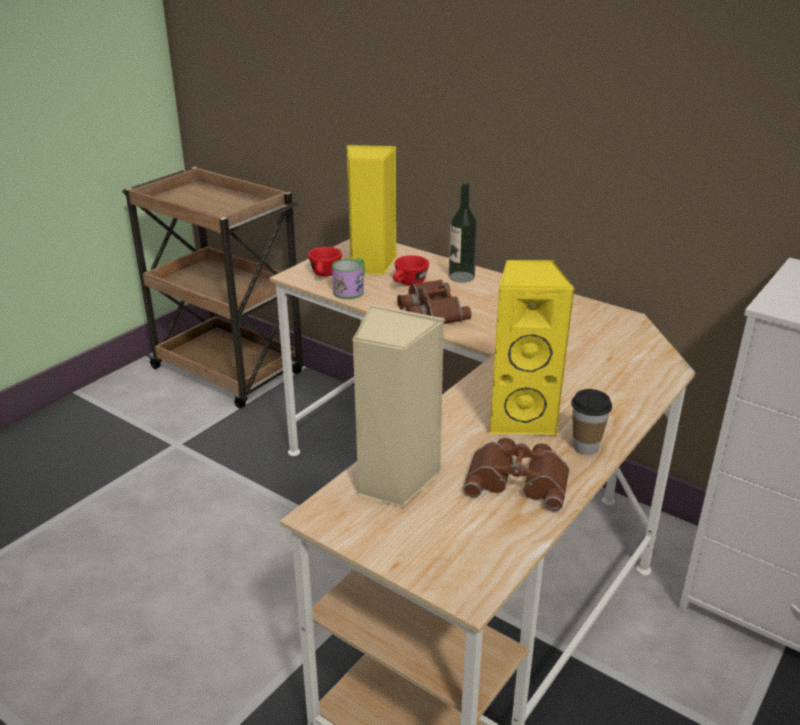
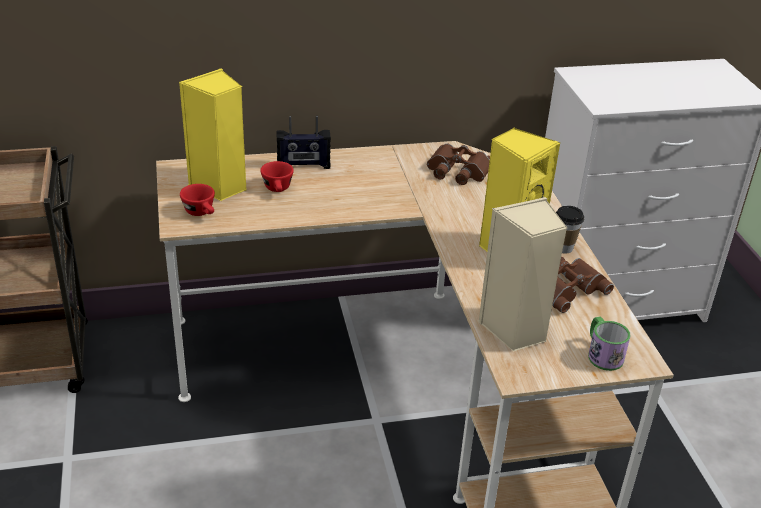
camera: 50 degrees left, 5 degrees up
(351, 290) = (246, 215): mug -> mug (602, 354)
(430, 310) = (331, 204): brown binoculars -> brown binoculars (457, 171)
(461, 277) = (303, 166): bottle -> radio

